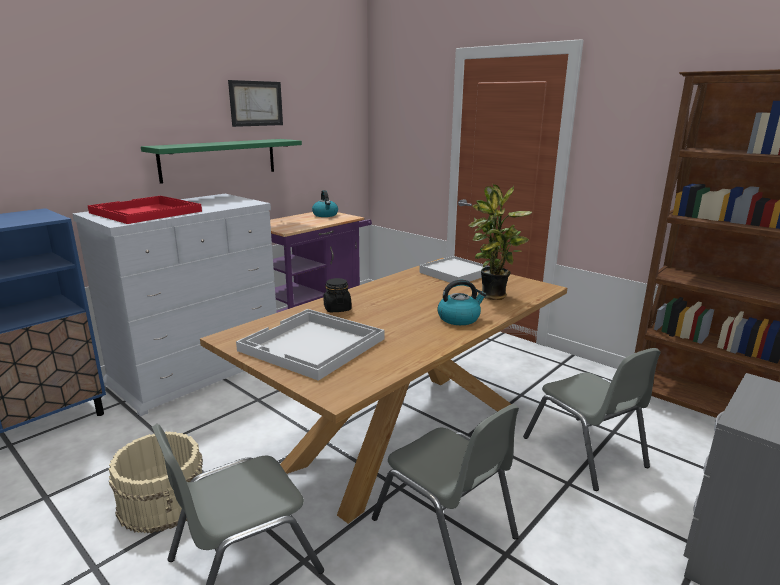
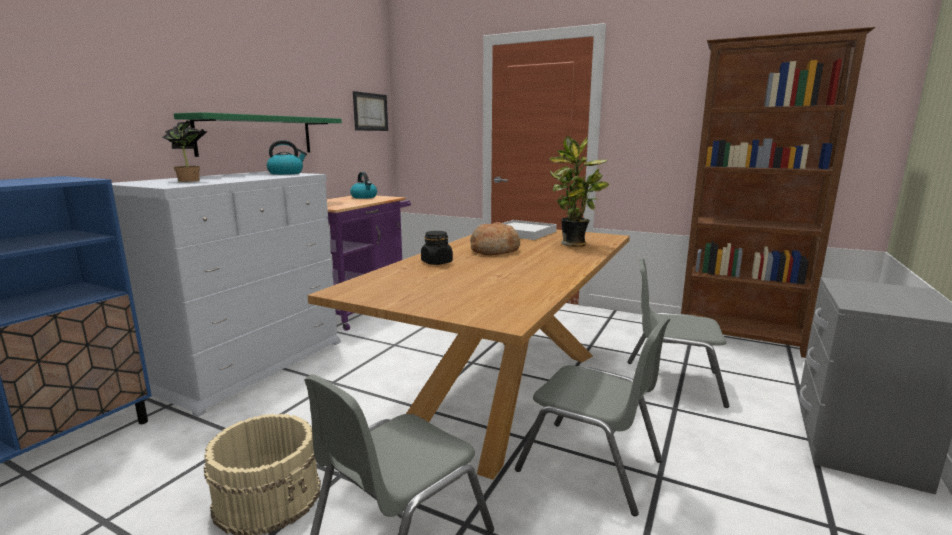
camera: 15 degrees left, 5 degrees down
(145, 212) = (192, 180): red tray -> potted plant
(256, 103) = (291, 80): picture -> picture (370, 112)
(312, 345) = (440, 289): white tray -> none
(405, 297) = (494, 250): none -> bread
(459, 318) = (561, 260): kettle -> kettle (286, 173)
(584, 452) = (672, 382): grey chair -> grey chair turned 150 degrees clockwise

